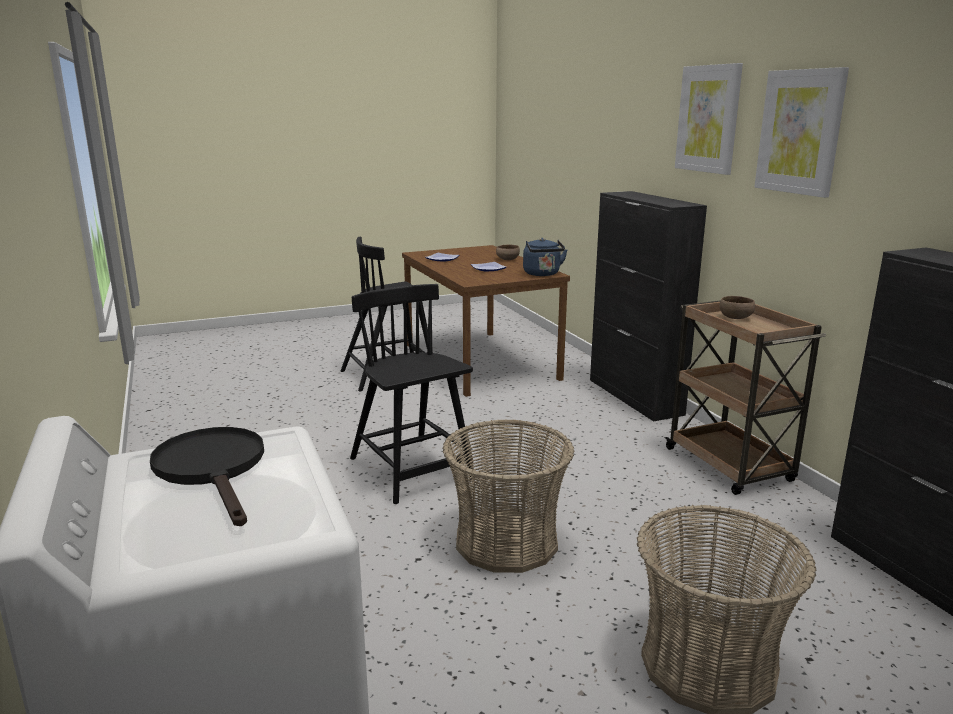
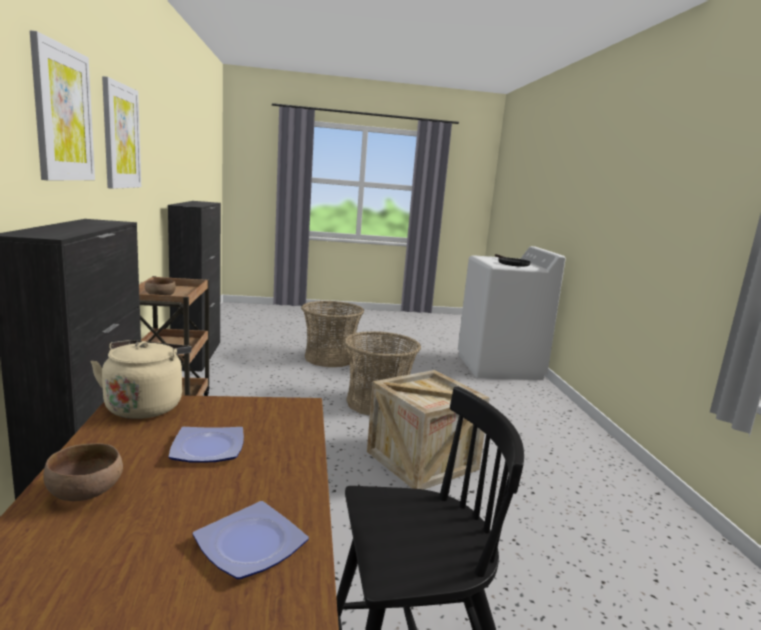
camera: 165 degrees left, 5 degrees down
(411, 470) = (422, 460): black chair -> crate
(542, 274) = (145, 406): blue kettle -> beige kettle

